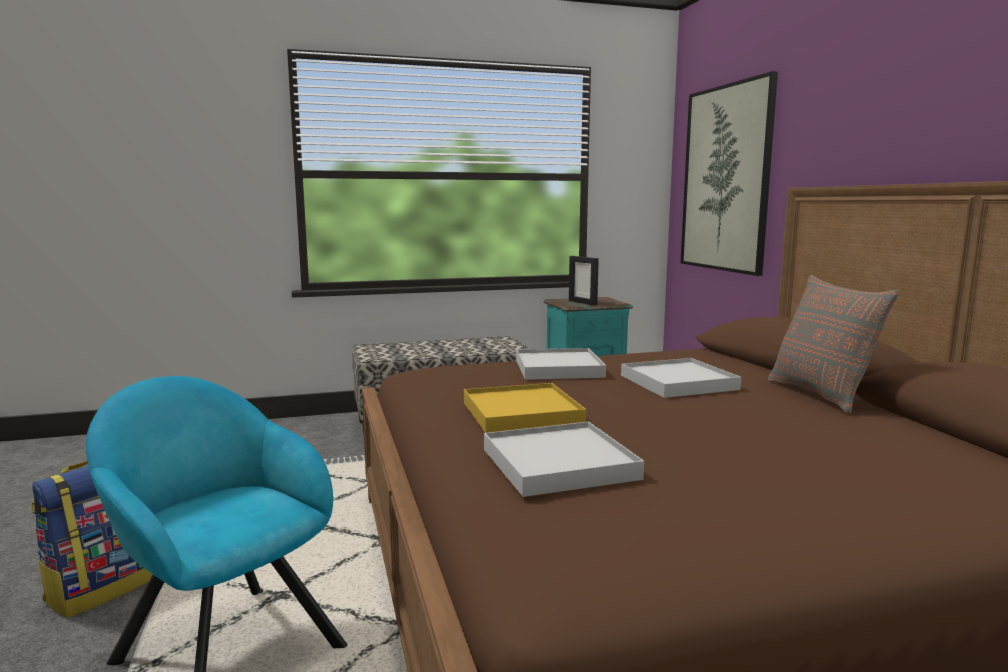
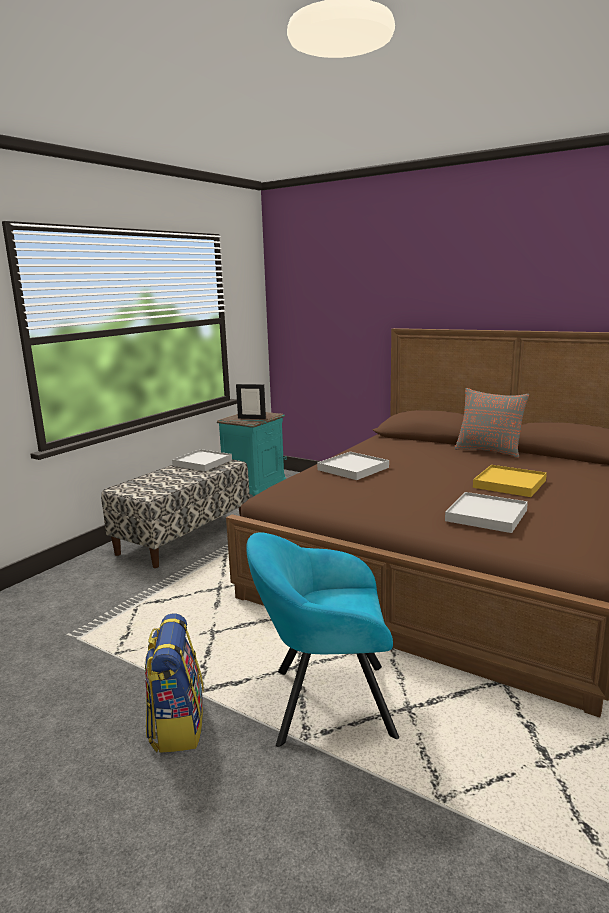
camera: 40 degrees left, 5 degrees up
(522, 413) = (408, 498): yellow tray -> yellow tray (509, 484)
(678, 382) = (425, 461): white tray -> white tray (202, 462)
(725, 179) = (327, 319): picture -> none

